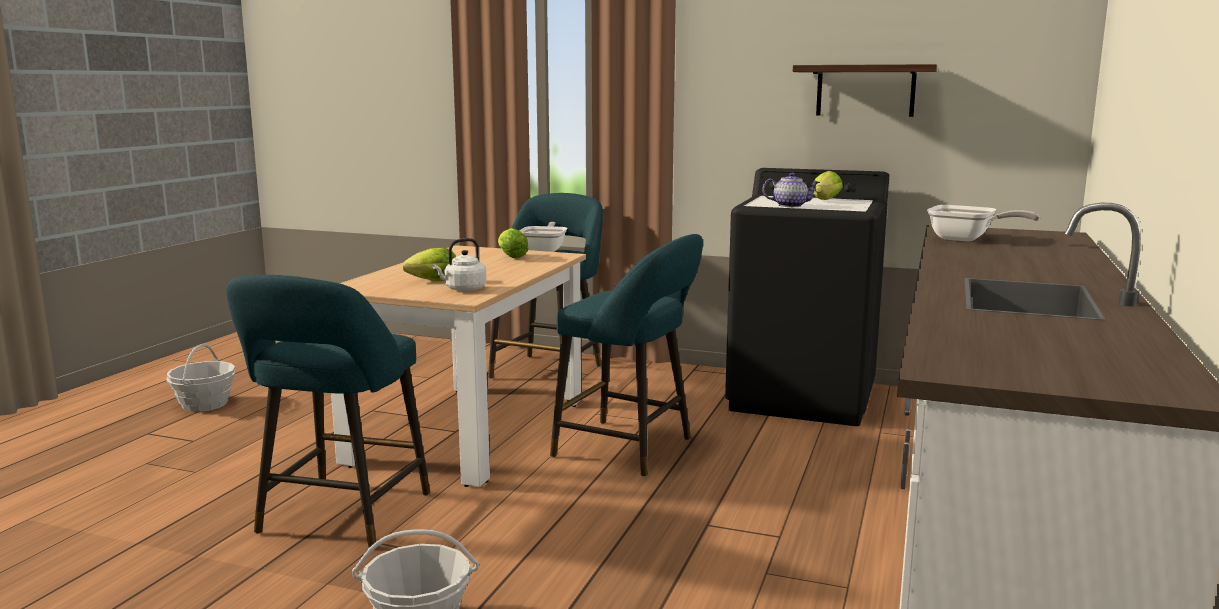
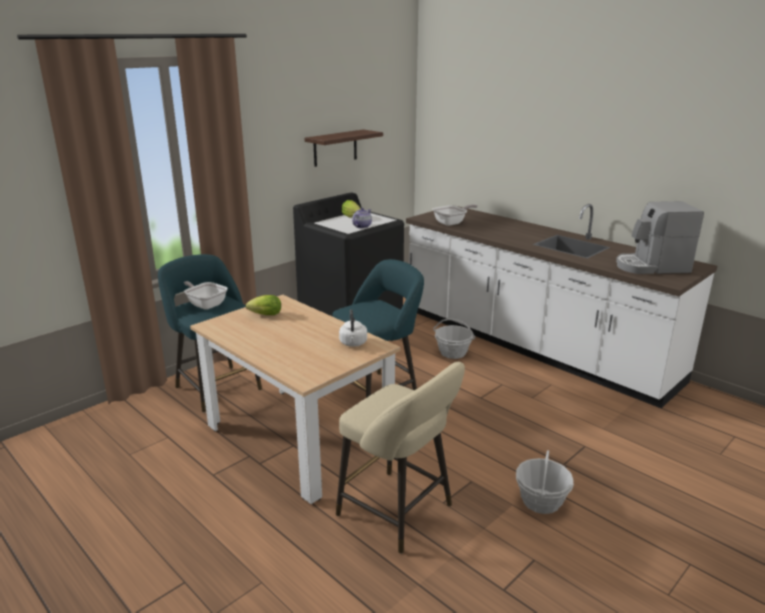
camera: 65 degrees left, 10 degrees up
(204, 404) = (88, 571): basket -> basket (453, 353)
(340, 518) = (399, 513): turquoise stool -> beige stool
(430, 281) = (316, 350): lettuce -> none
(1034, 352) = (651, 267): none -> coffee machine

